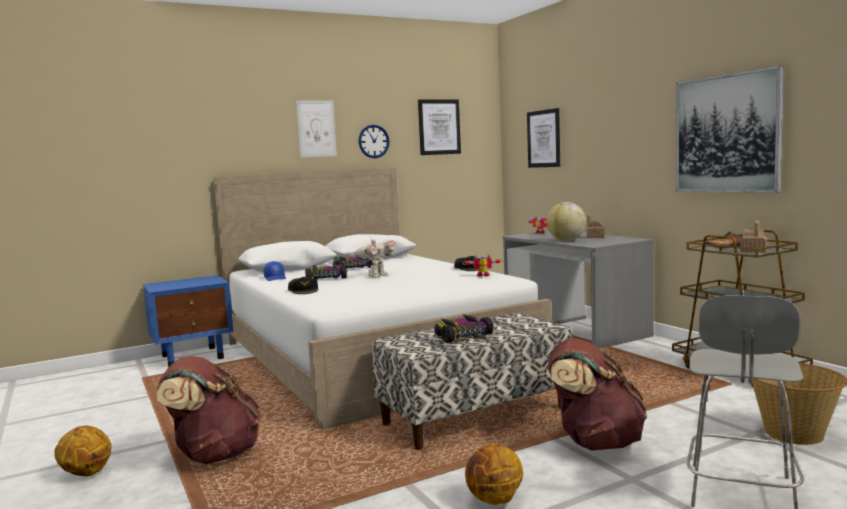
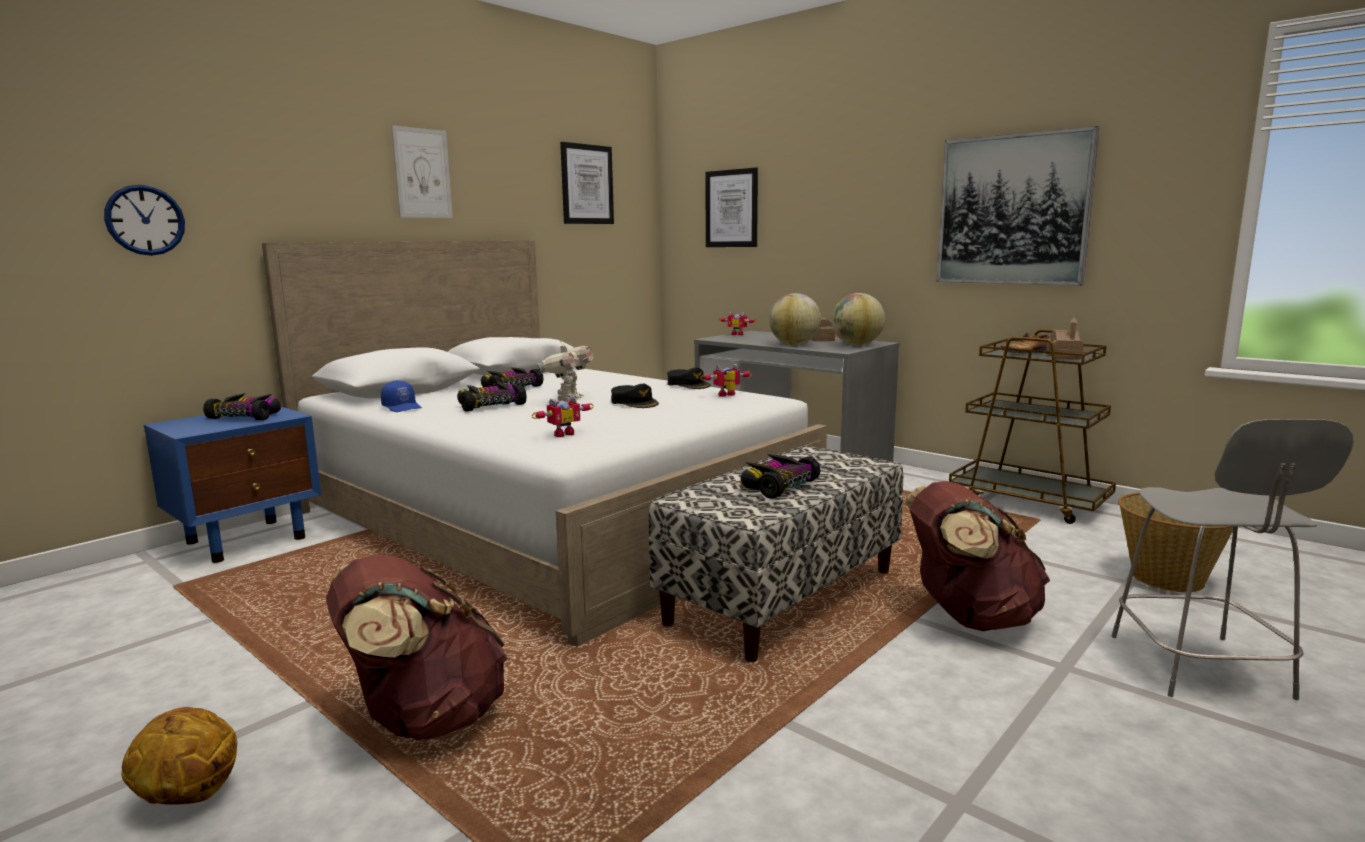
camera: 20 degrees left, 5 degrees up
(195, 281) = (246, 416): none -> toy car
(304, 290) = (482, 426): black cap -> black cap (634, 403)
(342, 296) = (562, 434): none -> toy robot
(373, 141) = (503, 199): wall clock -> wall clock (145, 220)
(494, 500) = (931, 729): basketball -> none
(614, 241) = (857, 345): none -> globe

